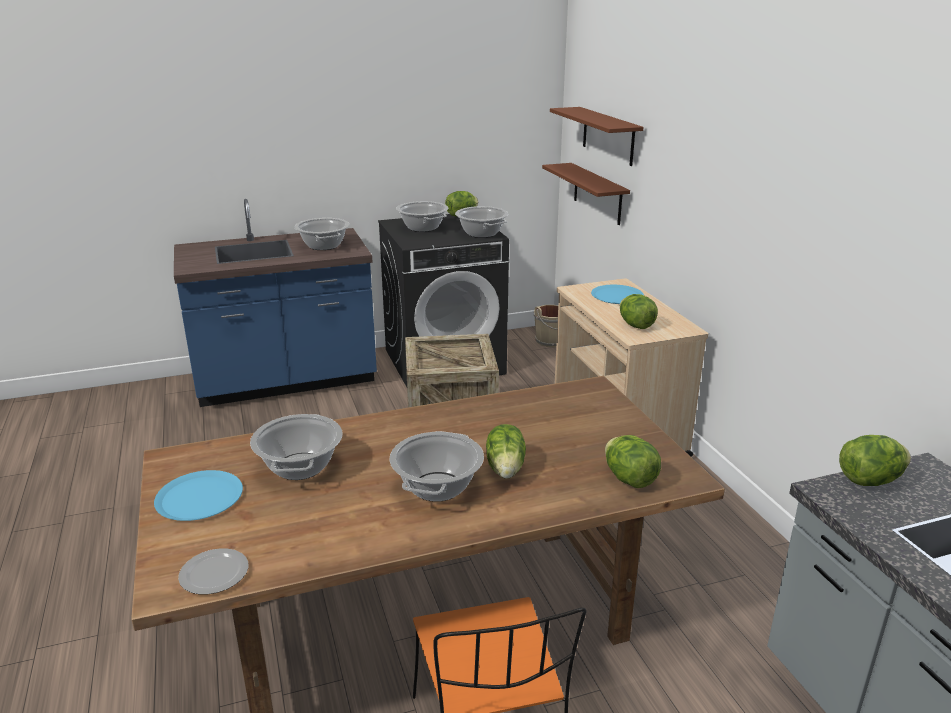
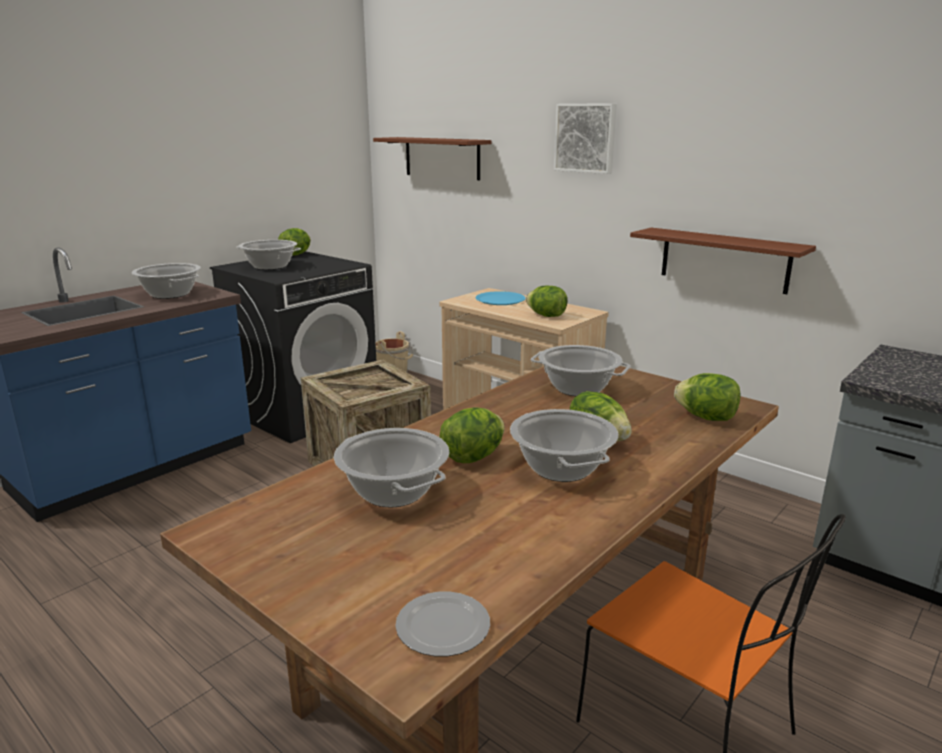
camera: 30 degrees left, 5 degrees down
(199, 497) = (310, 557): blue plate -> none
(481, 233) = (338, 264): cooking pot -> cooking pot (577, 388)
(597, 193) = (433, 217): brown shelf -> brown shelf (724, 260)
(712, 143) = (586, 138): none -> picture
(869, 480) = (881, 367): lettuce -> lettuce (473, 457)

